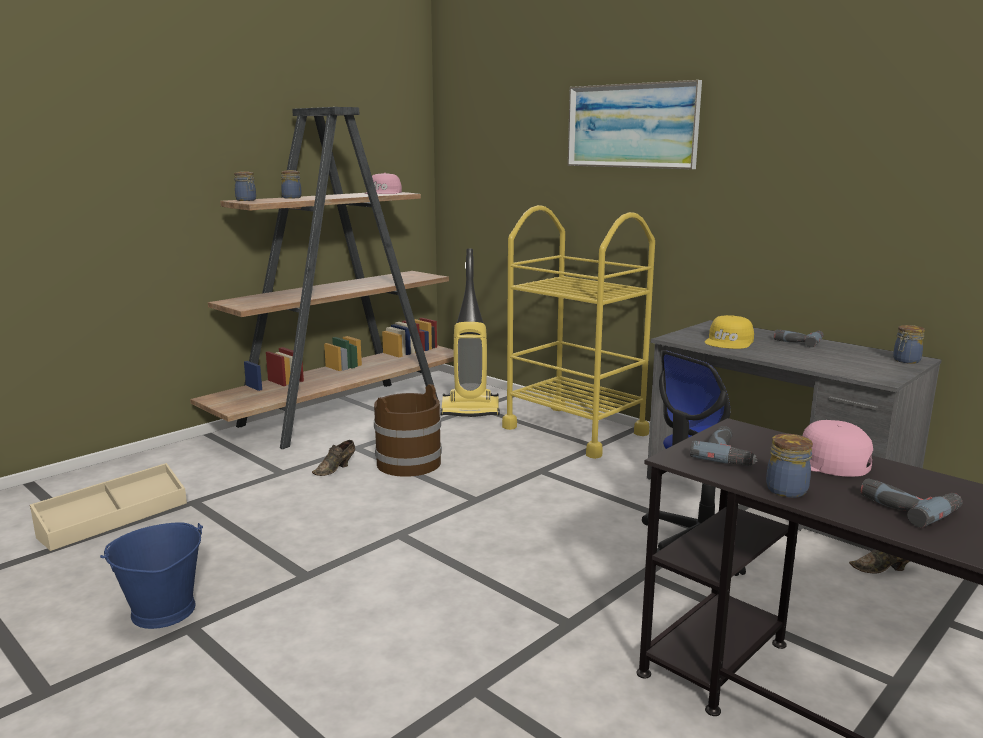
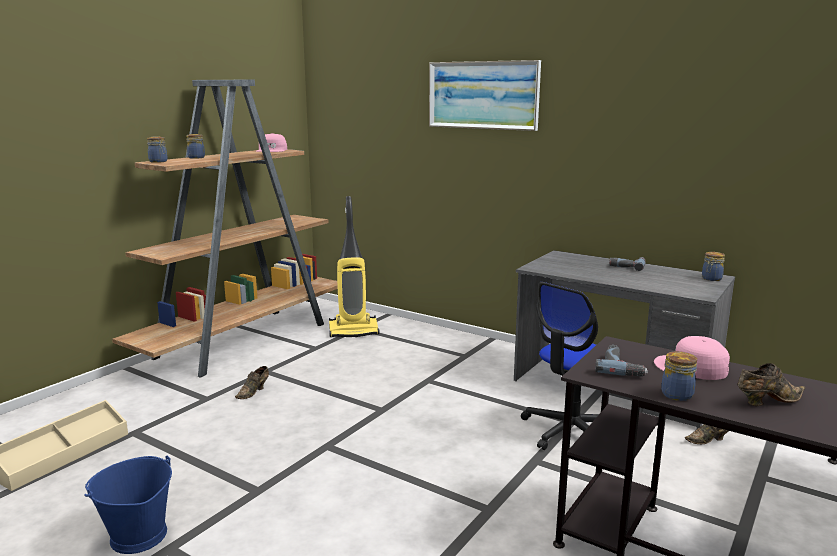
camera: 10 degrees left, 0 degrees up
(409, 463) = (316, 381): brown bucket -> none
(574, 430) = (444, 343): yellow cart -> none
(729, 342) = (577, 269): yellow cap -> none
(908, 507) = (767, 401): power drill -> brown shoe

